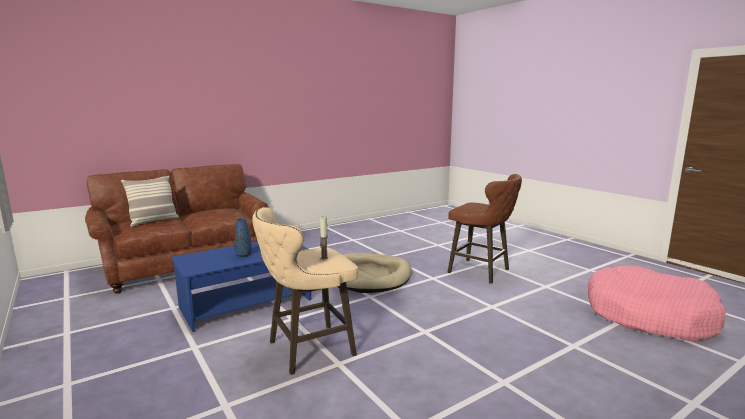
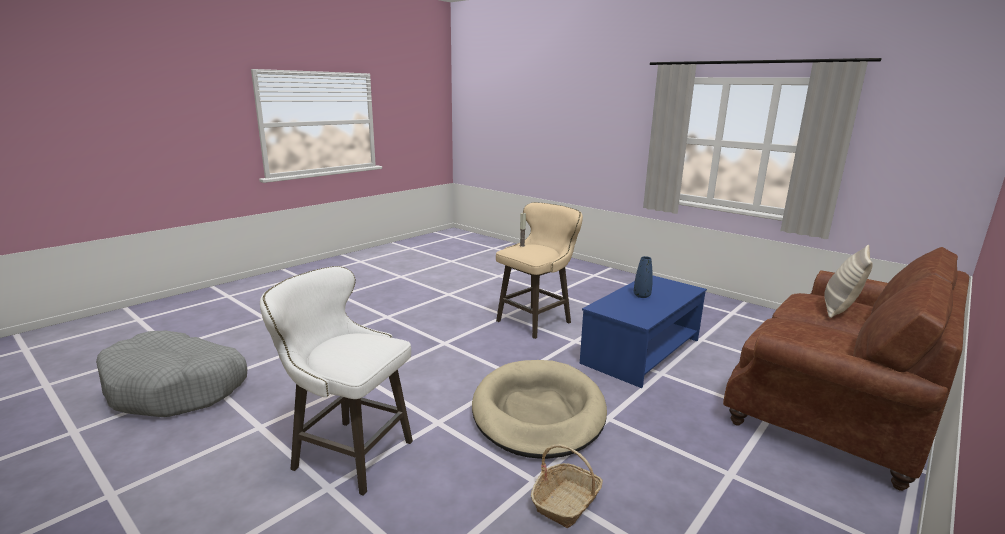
camera: 165 degrees right, 5 degrees up
(378, 251) = (566, 502): none -> basket
(481, 271) = (349, 453): brown stool -> white stool
(648, 315) = (176, 388): pink dog bed -> grey dog bed

